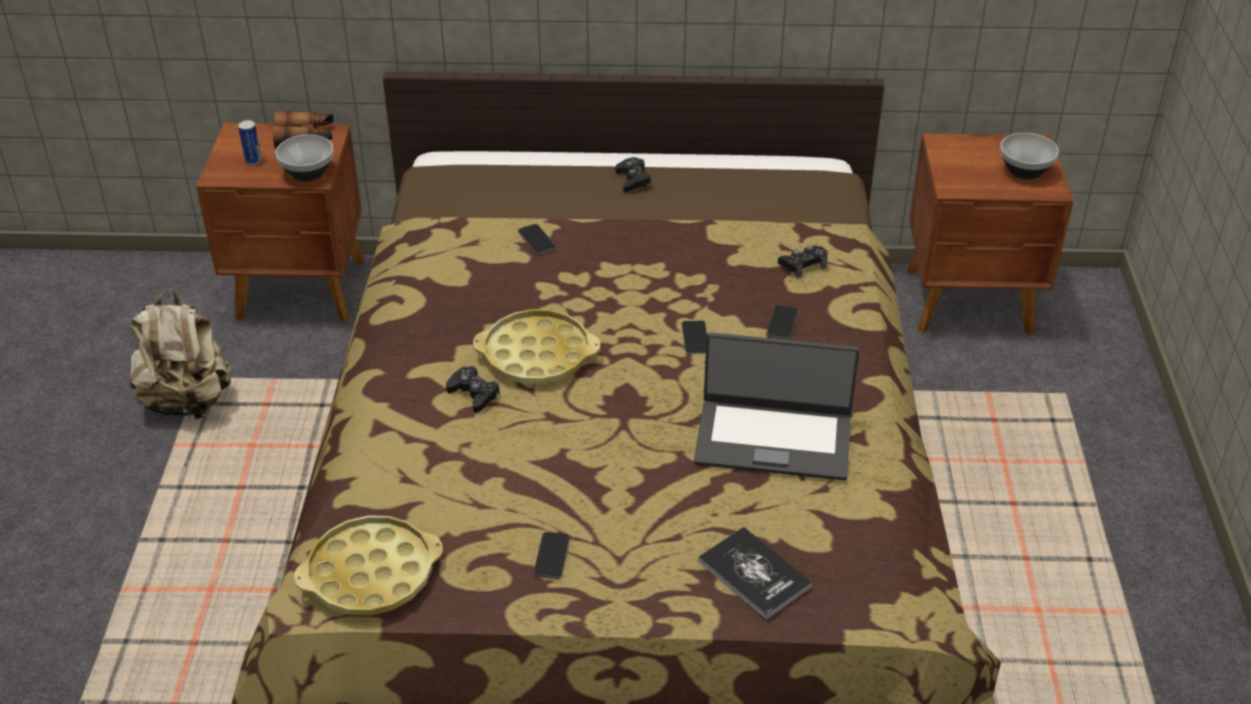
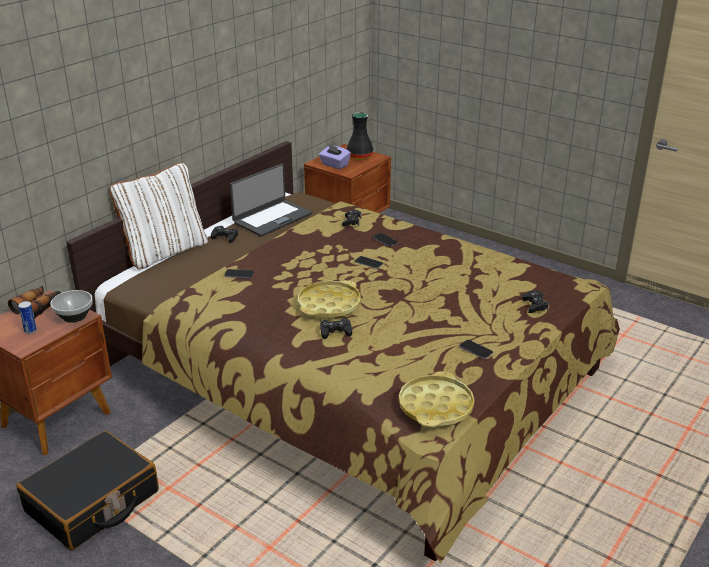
camera: 55 degrees left, 10 degrees down
(188, 401) = (93, 502): beige backpack -> black suitcase
(545, 154) = (165, 251): none -> white pillow
(754, 574) = (534, 305): book -> black game controller
(773, 438) = (457, 270): laptop -> laptop (272, 218)
(958, 162) = (334, 165): none -> purple tissue box
(1024, 171) = (360, 157): bowl -> black vase

